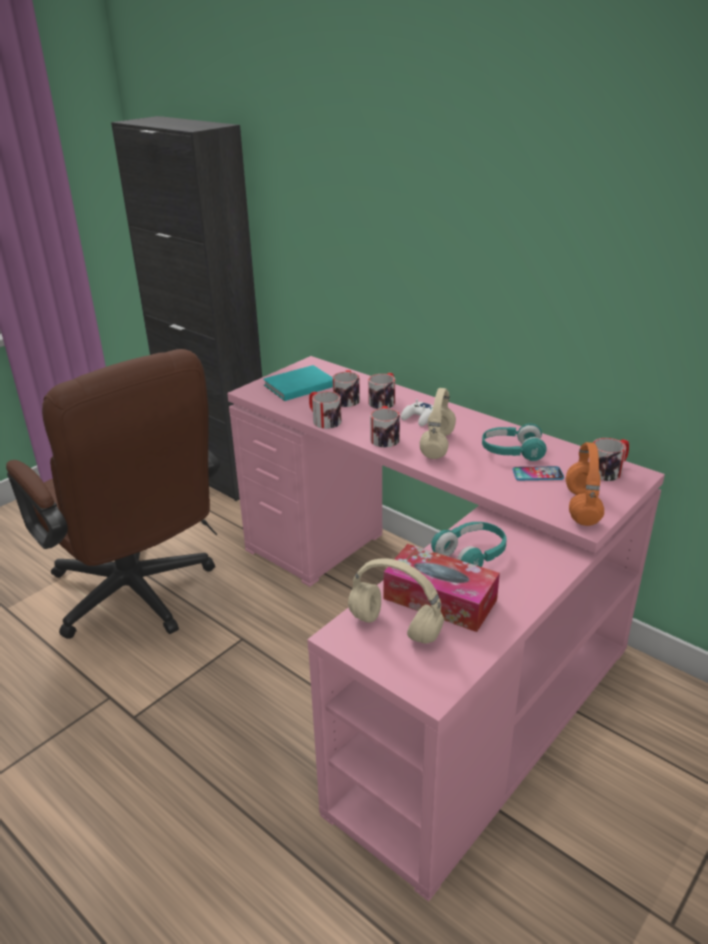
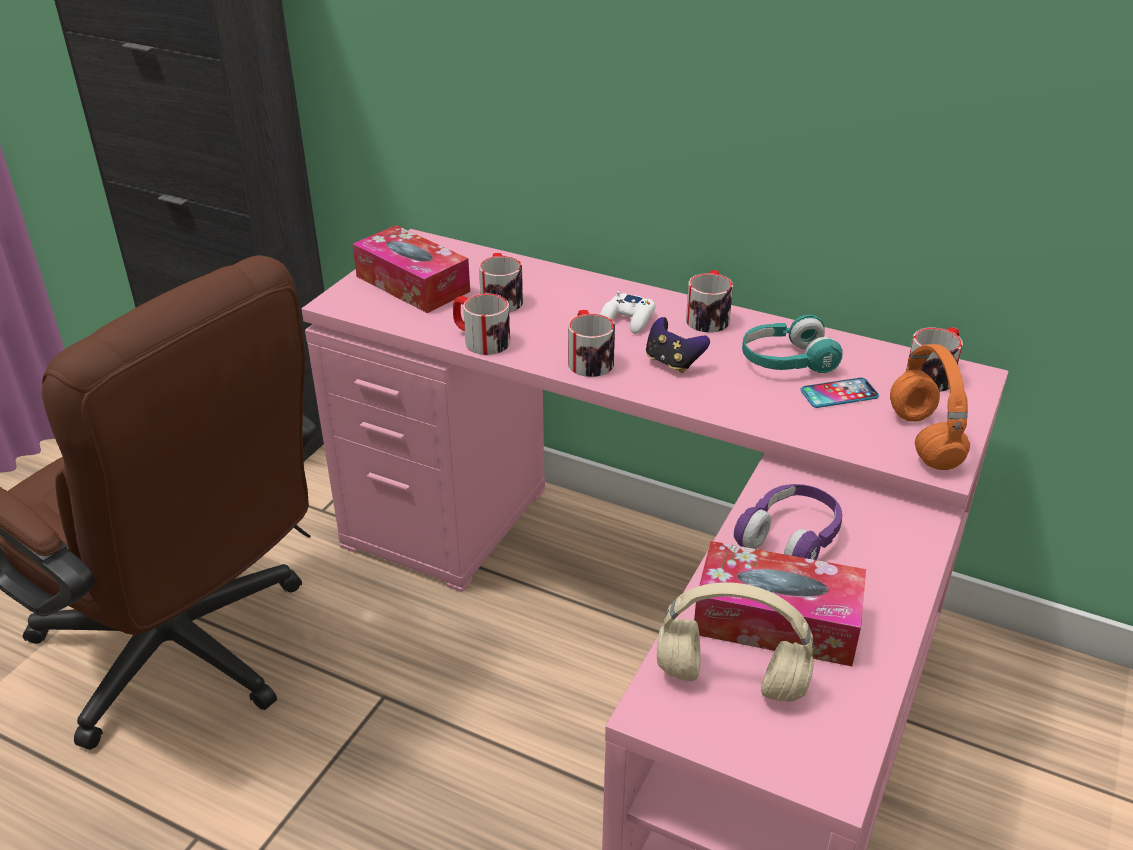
camera: 15 degrees left, 5 degrees up
(297, 386) = (412, 284): turquoise book -> tissue box
(384, 401) = (560, 296): mug -> mug (708, 316)
(437, 445) = (672, 362): beige headphones -> game controller
(471, 555) = (790, 539): turquoise headphones -> purple headphones

